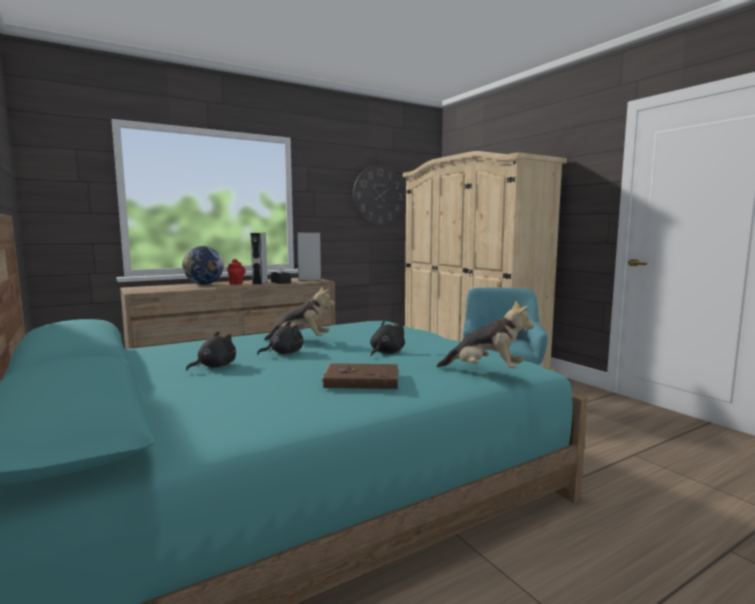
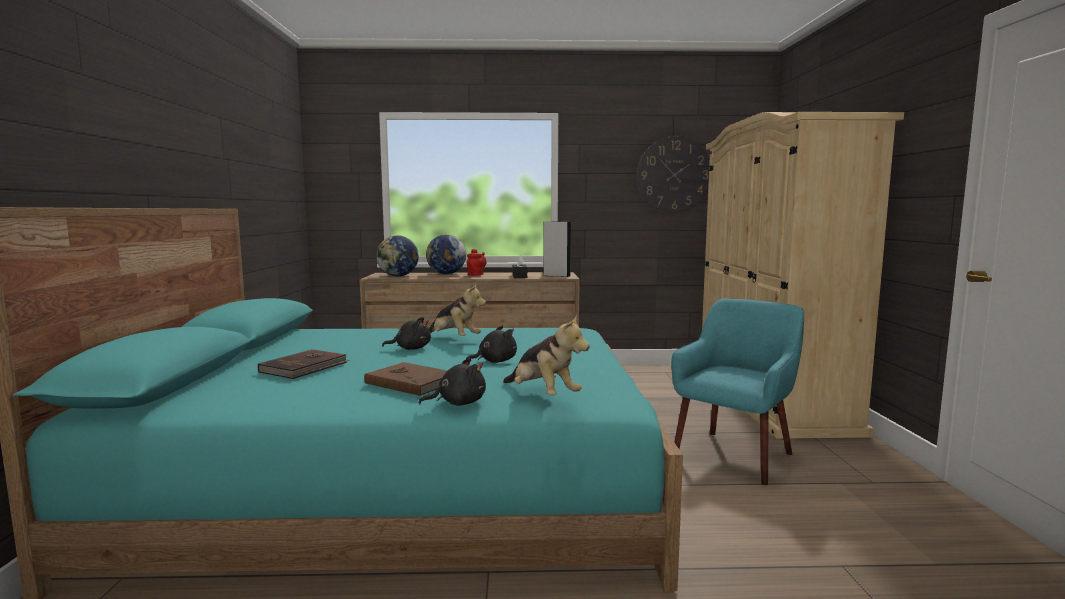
camera: 30 degrees right, 0 degrees up
(159, 289) = (398, 276): none -> globe
(214, 366) = (337, 352): black plush toy -> black plush toy (458, 403)
(221, 384) = (305, 367): none -> brown book
(260, 283) = (498, 276): grey speaker -> none

